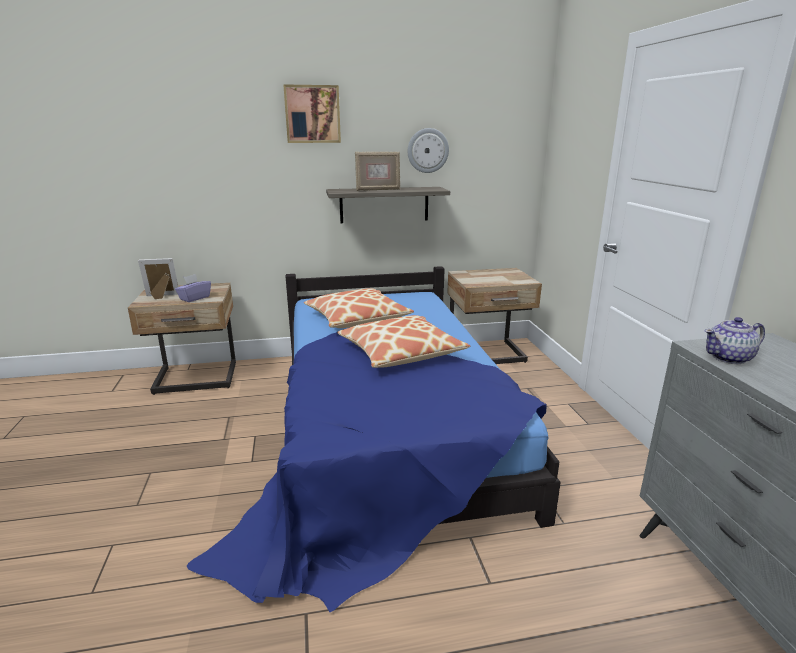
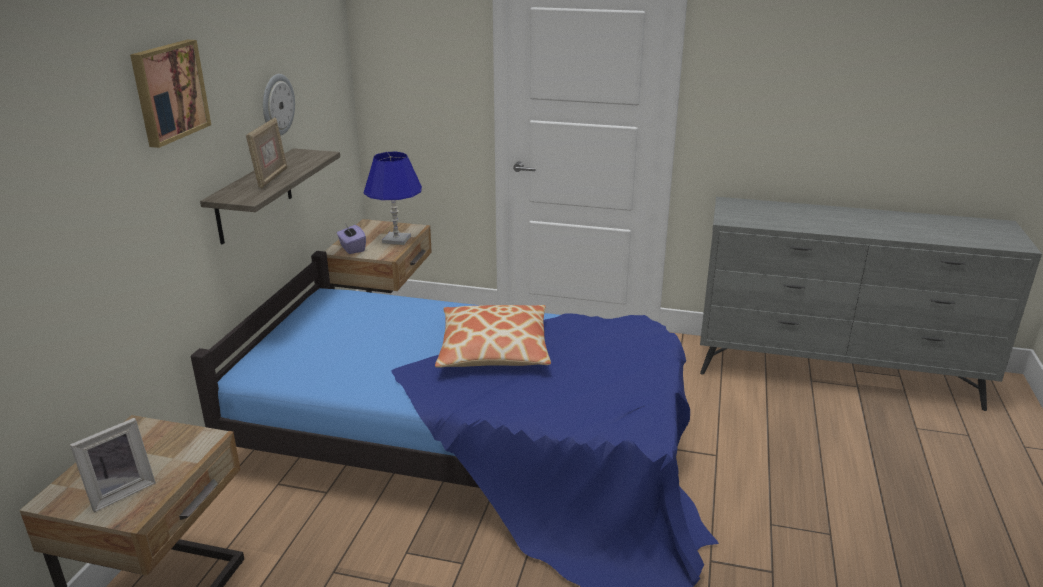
camera: 65 degrees left, 5 degrees up
(162, 296) = (120, 491): picture frame -> picture frame turned 150 degrees counterclockwise
(194, 298) = (178, 456): purple tissue box -> purple tissue box (352, 248)
(357, 319) = (363, 353): pillow -> none
(500, 281) = (396, 239): none -> blue table lamp
(729, 358) = (748, 221): teapot -> none

